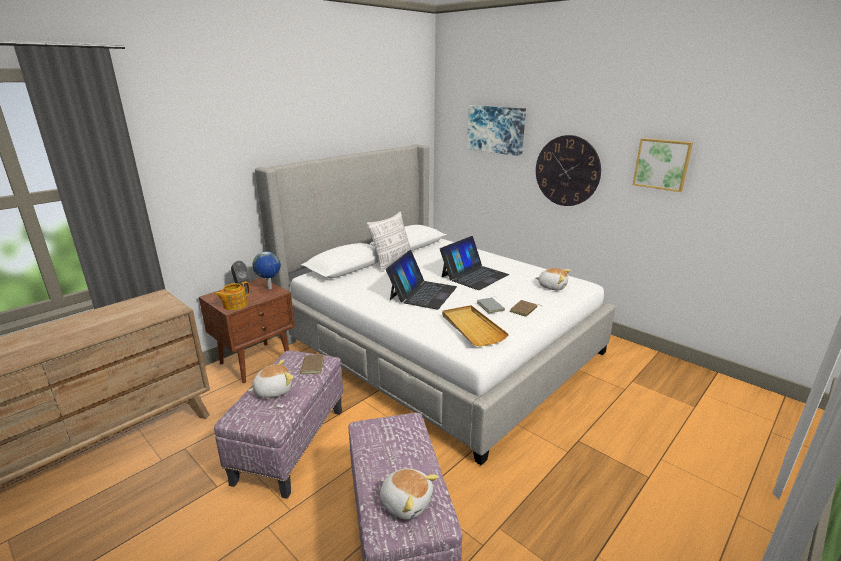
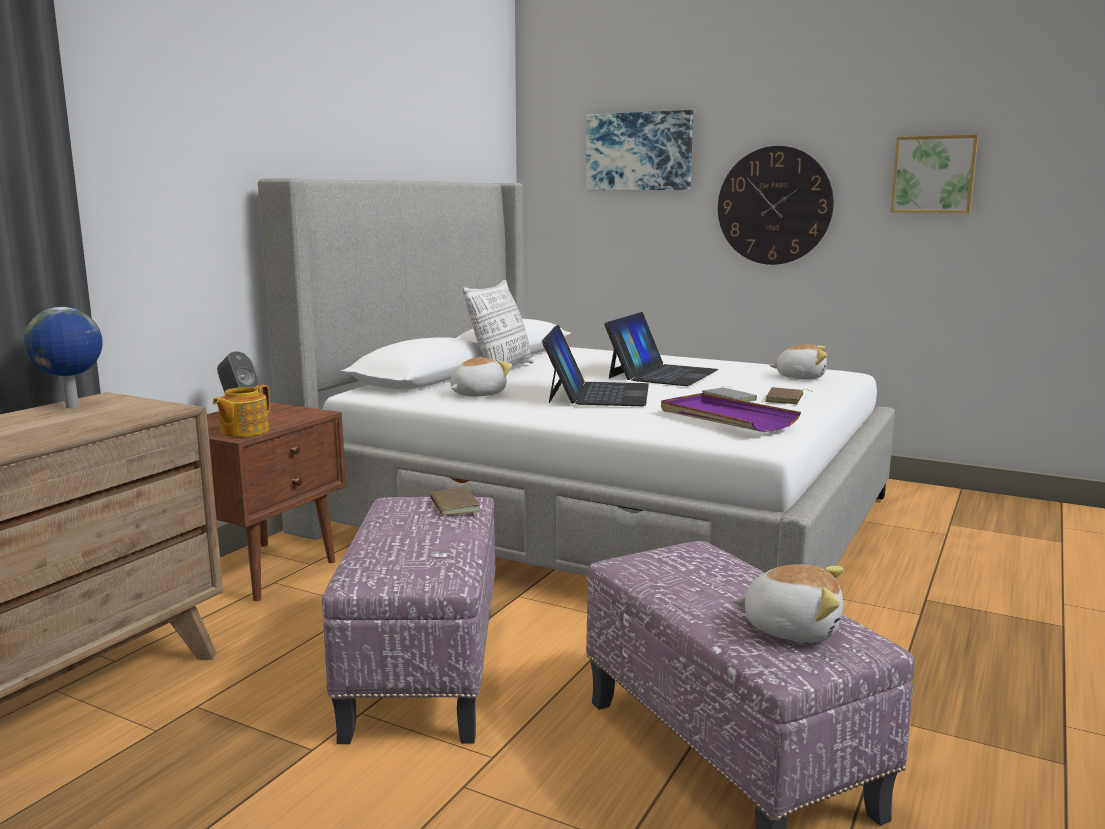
camera: 15 degrees left, 10 degrees down
(270, 288) = (294, 410): globe -> globe (72, 407)
(273, 390) = (407, 539): plush toy -> plush toy (477, 394)
(472, 327) = (726, 417): beige tray -> purple tray

